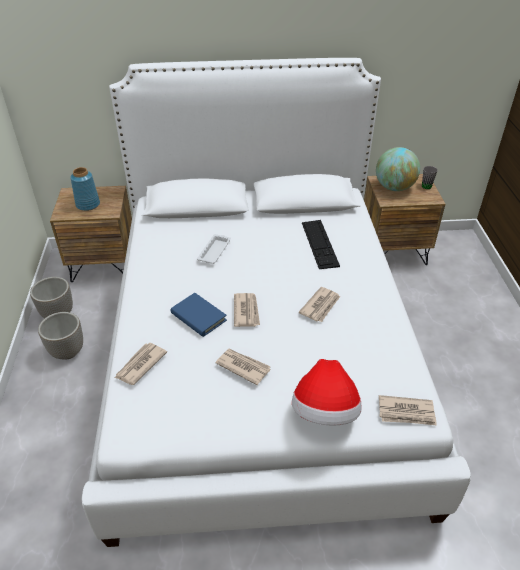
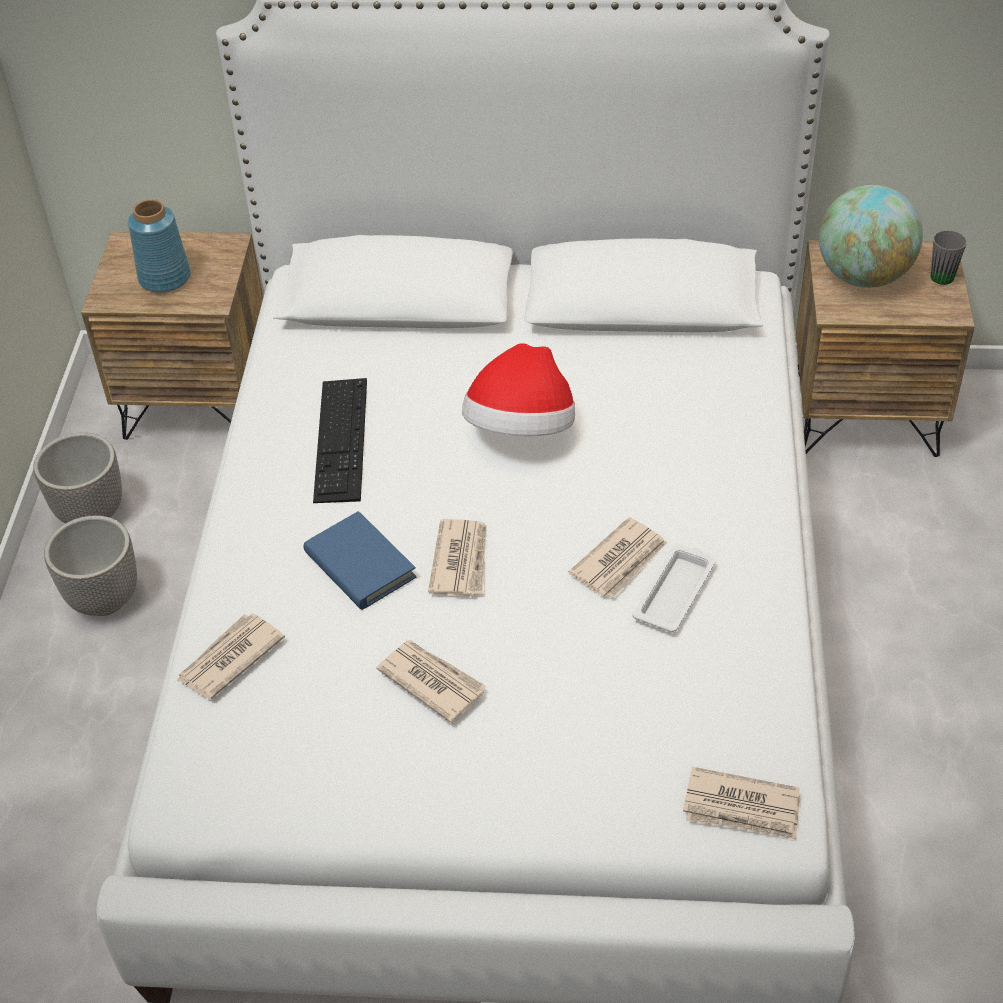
camera: 10 degrees right, 5 degrees up
(214, 251) = (419, 414): white tray -> white tray (675, 591)
(319, 244) = (652, 412): keyboard -> keyboard (341, 439)
(325, 412) = (577, 789): hat -> hat (521, 430)

